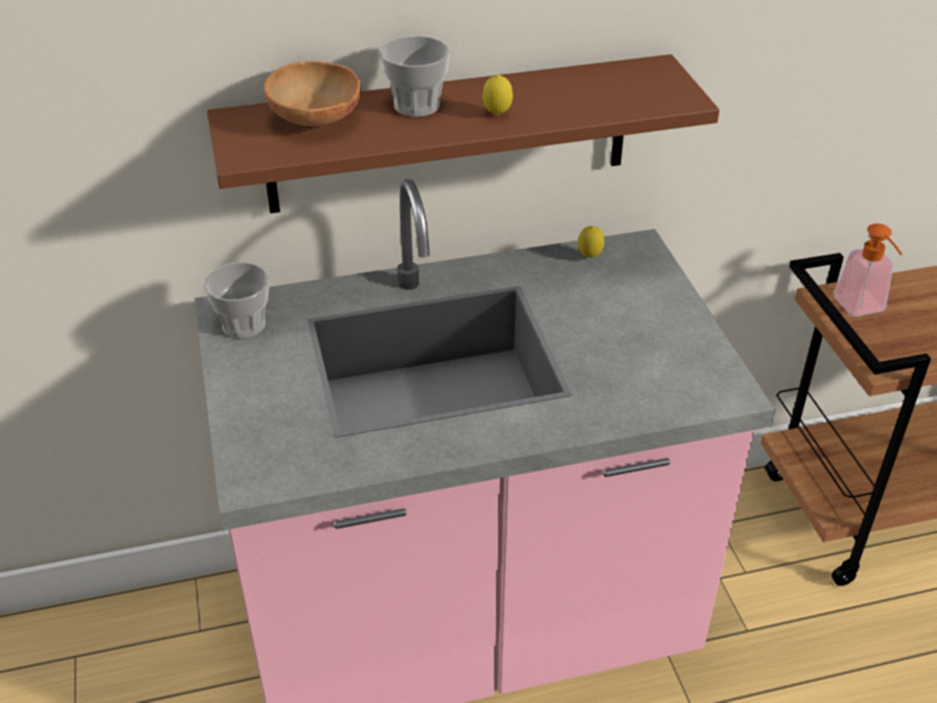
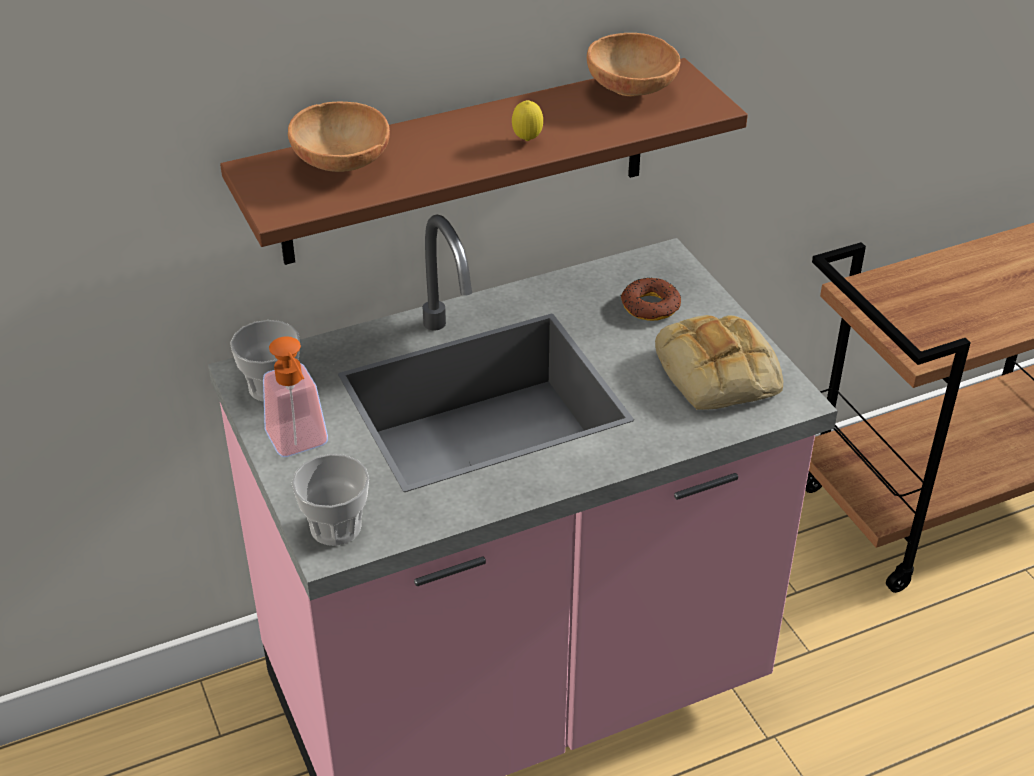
camera: 10 degrees left, 0 degrees up
(416, 106) = (441, 138): cup -> cup (335, 527)
(589, 257) = (617, 275): lemon -> none
(612, 80) = (632, 92): none -> brown bowl
(613, 289) = (650, 306): none -> donut
(666, 360) = (720, 373): none -> bread
(863, 309) = (892, 299): soap dispenser -> soap dispenser (301, 445)

